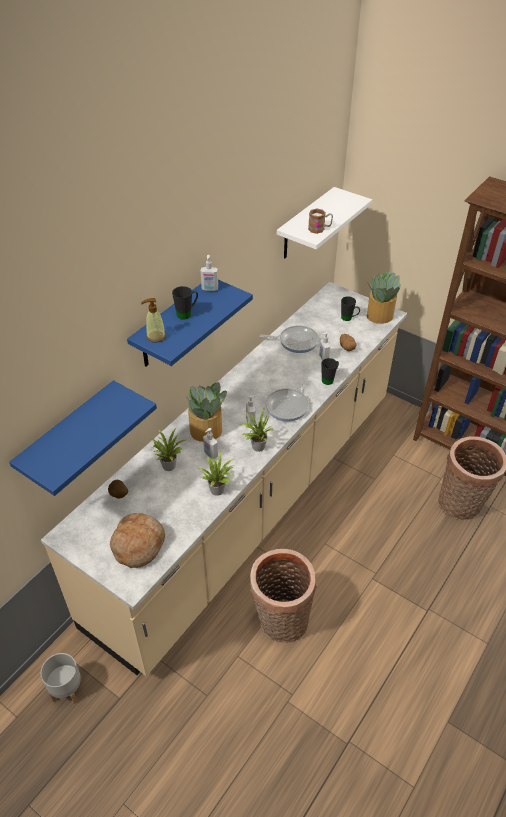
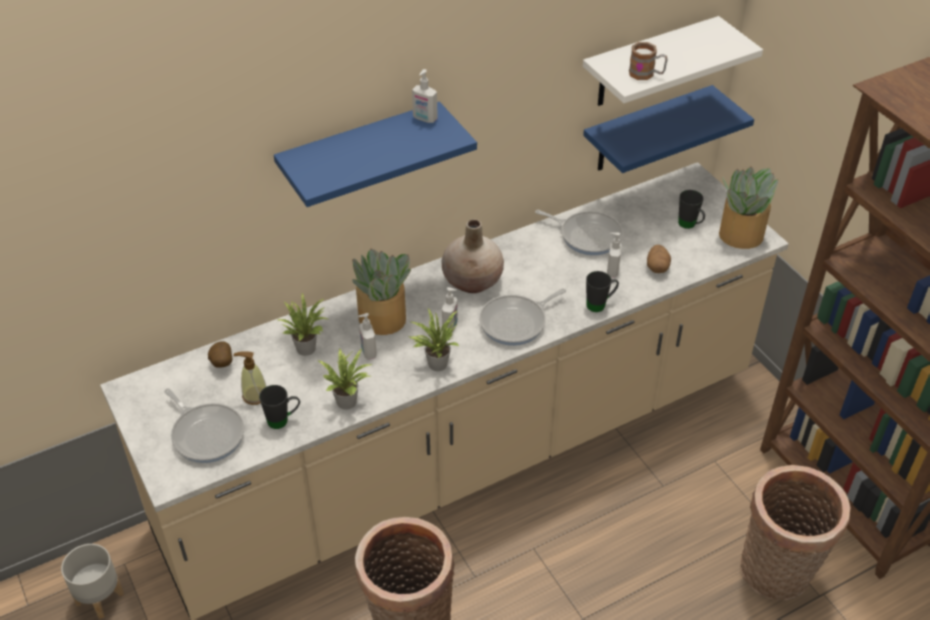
camera: 25 degrees right, 0 degrees up
(68, 436) = (162, 260): blue shelf -> blue shelf (646, 130)
(138, 544) = (206, 434): bread -> frying pan
(156, 336) = (310, 162): soap dispenser -> soap dispenser (255, 395)
(187, 313) = (371, 143): black mug -> black mug (283, 420)
(246, 389) = (473, 281): none -> beige vase

